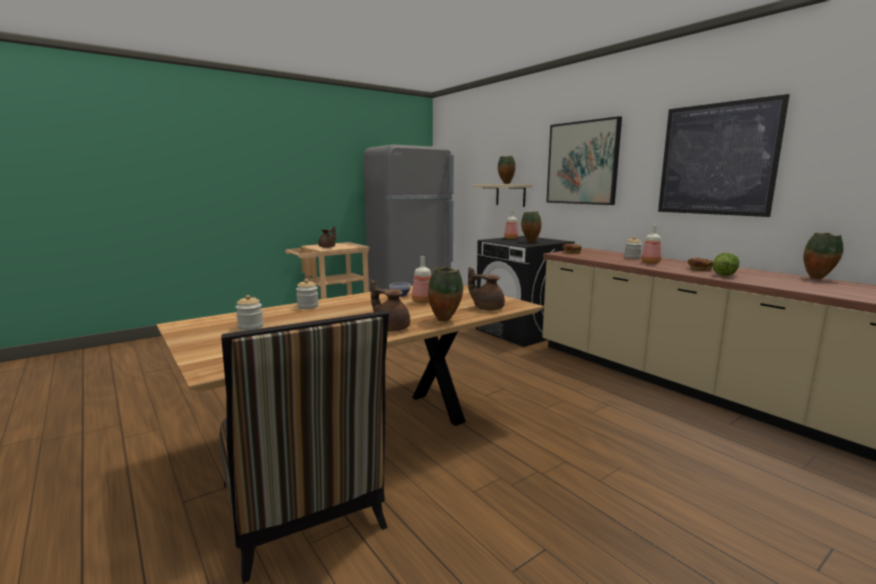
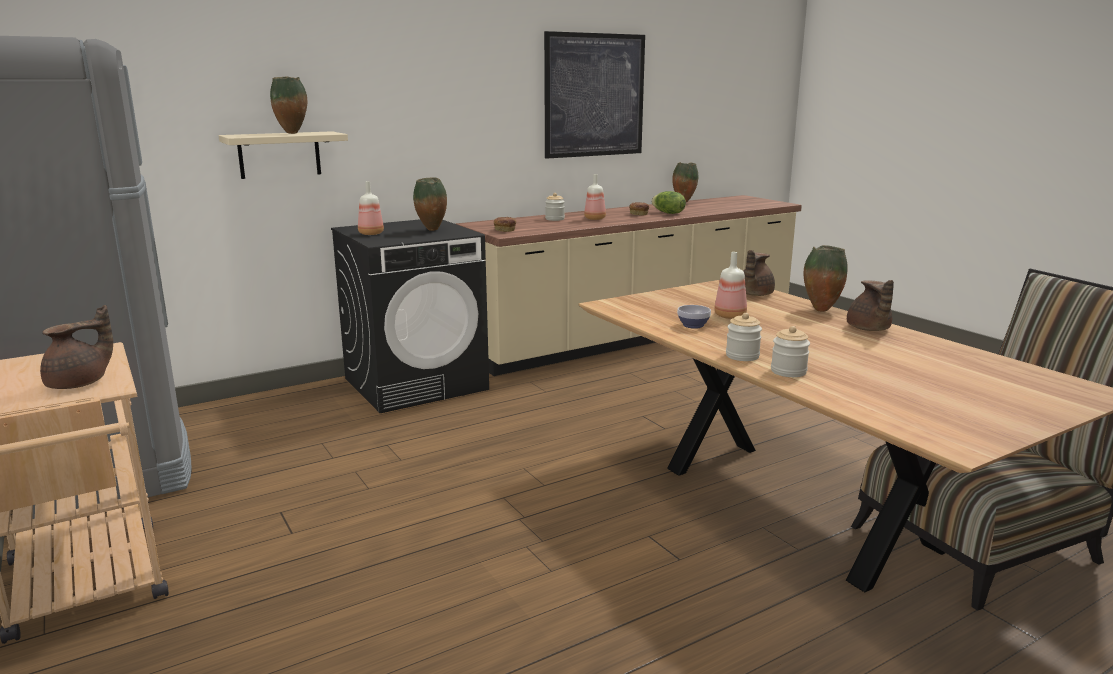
camera: 85 degrees left, 5 degrees up
(250, 327) = (925, 395): jar -> jar (742, 356)
(391, 328) = (868, 329): brown teapot -> brown teapot turned 45 degrees counterclockwise
(582, 163) = (431, 95): picture -> none

